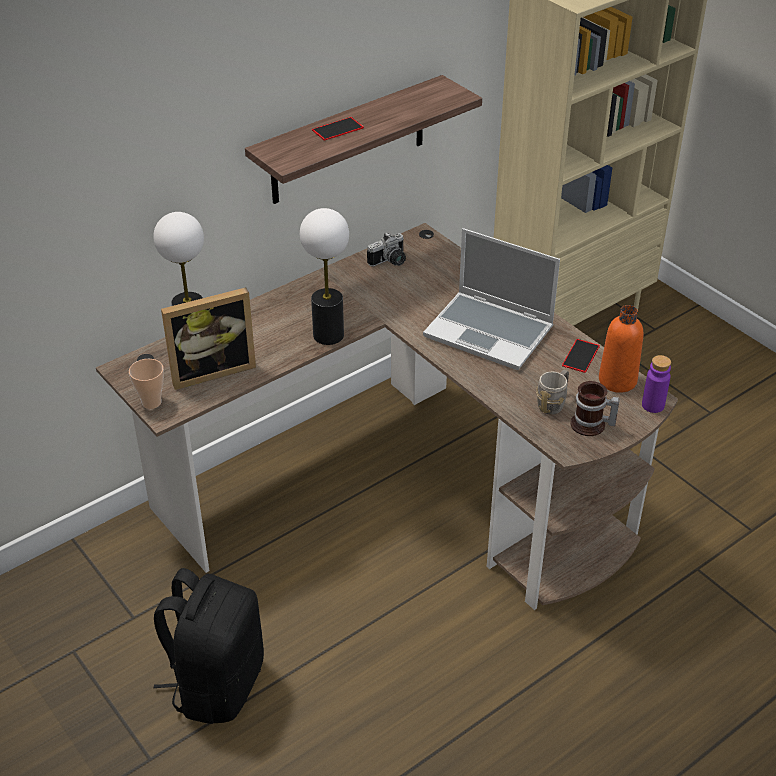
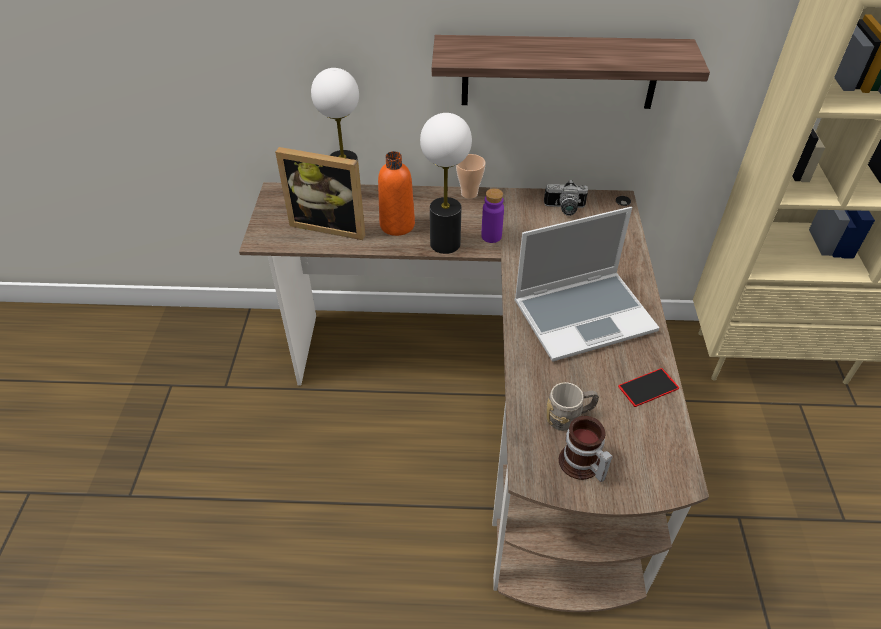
camera: 40 degrees right, 5 degrees up
(151, 402) = (263, 227): cup -> cup (469, 193)
(217, 684) = (220, 472): black backpack -> none
(337, 129) = (531, 48): phone -> none
(490, 332) = (584, 315): laptop -> laptop turned 90 degrees counterclockwise
(617, 380) = (660, 435): orange bottle -> orange bottle (397, 225)
(653, 405) = (671, 486): purple bottle -> purple bottle (491, 236)

